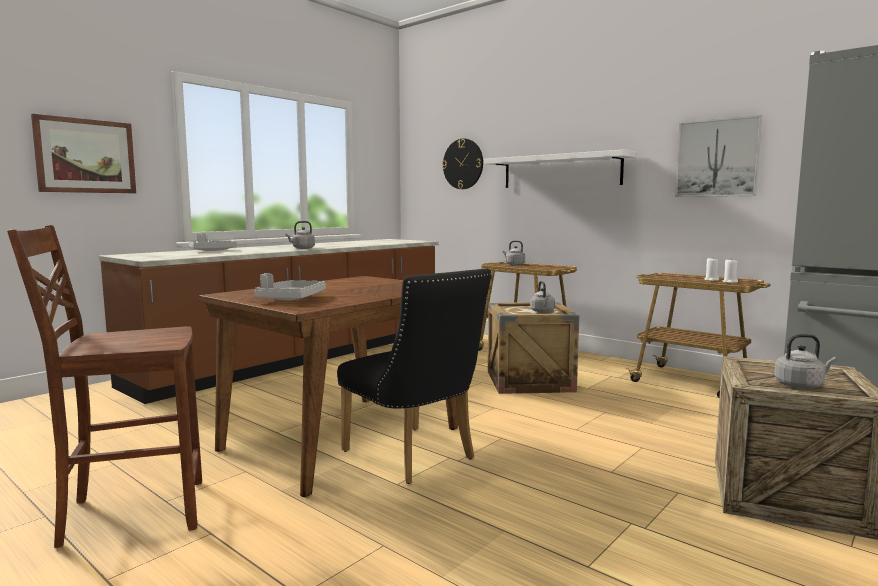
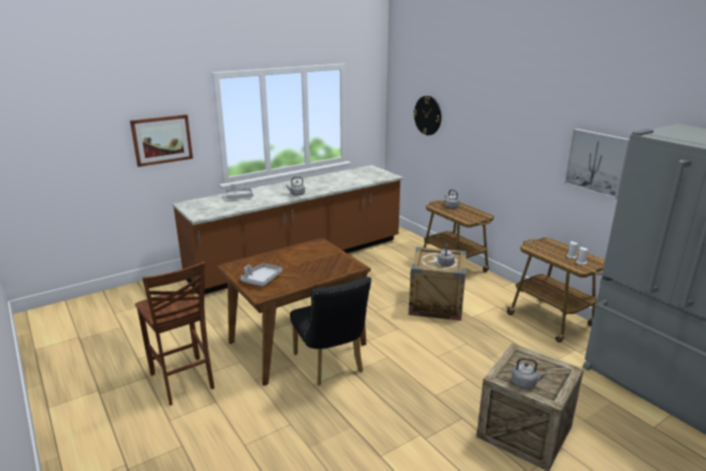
camera: 15 degrees right, 15 degrees up
(131, 513) = (183, 382): brown chair -> brown chair turned 120 degrees counterclockwise
(560, 171) = (492, 140): white shelf -> none

